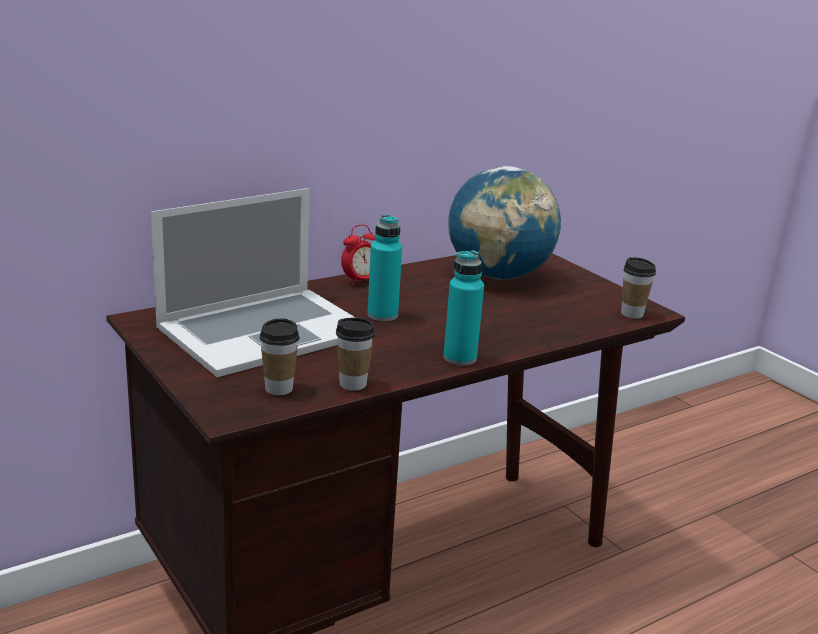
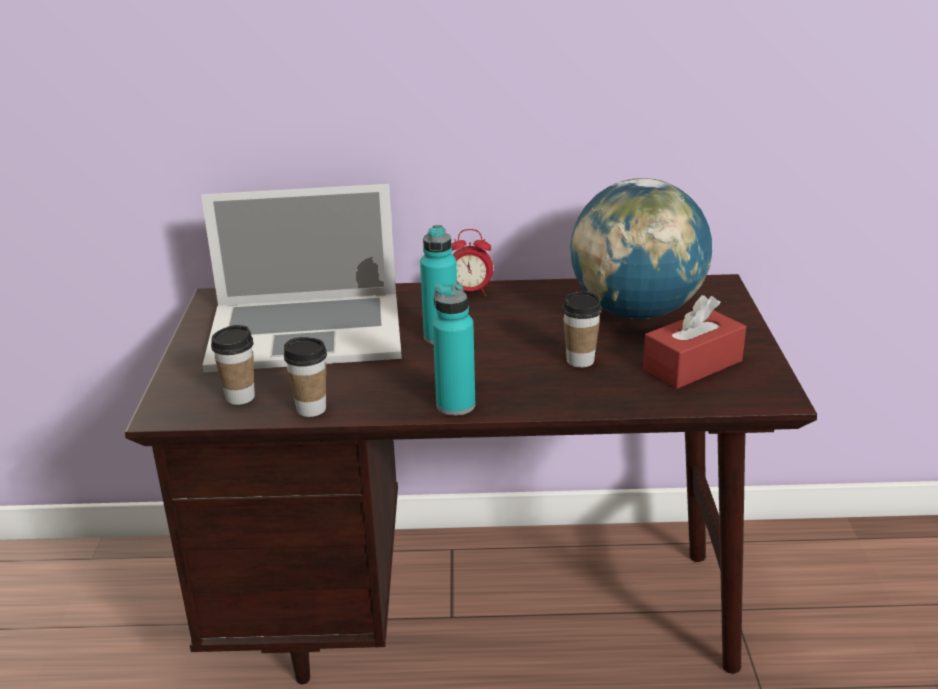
camera: 35 degrees right, 5 degrees up
(578, 302) = (692, 365): none -> red tissue box
(632, 314) = (743, 395): cup -> cup (580, 360)

